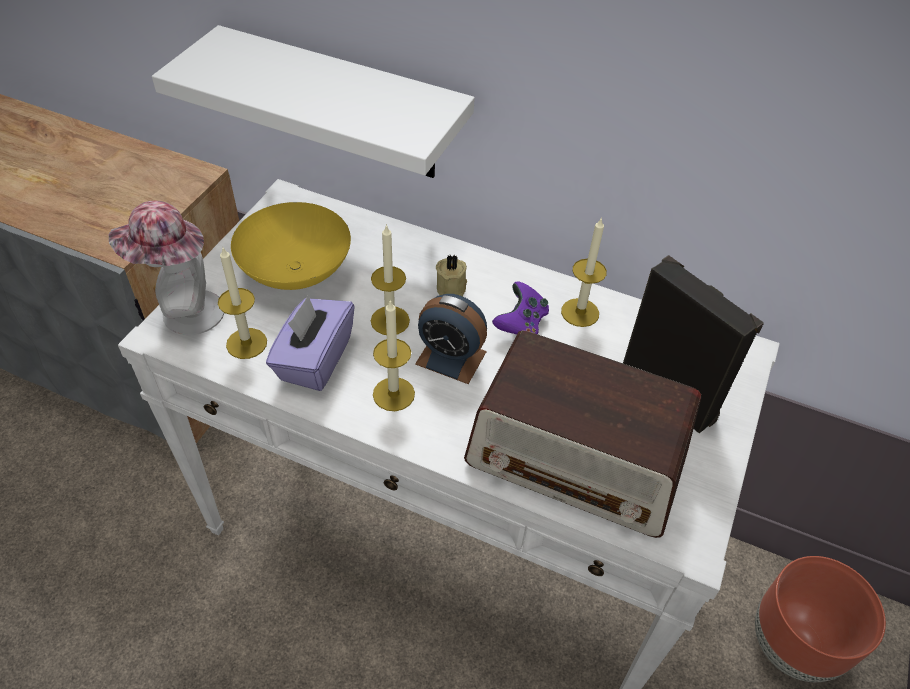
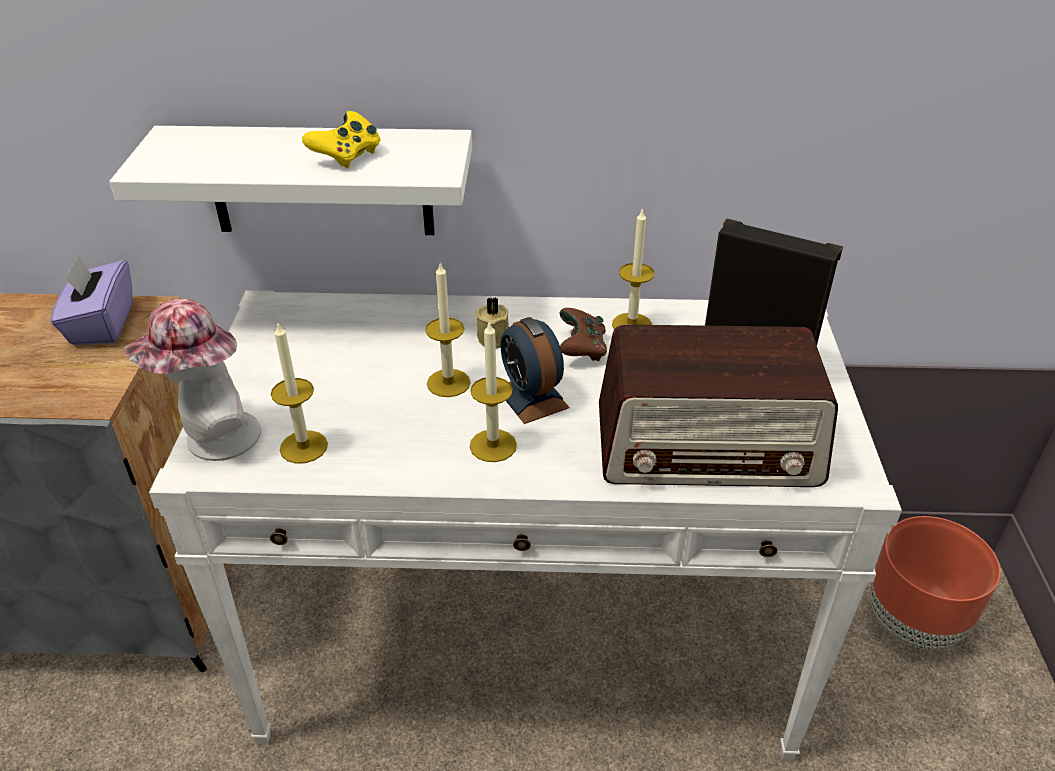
camera: 20 degrees left, 10 degrees down
(294, 272) = (317, 368): yellow bowl -> none
(314, 360) = (389, 440): purple tissue box -> purple tissue box (101, 324)
(349, 100) = (347, 156): none -> yellow game controller
(451, 358) = (531, 397): alarm clock -> alarm clock turned 60 degrees clockwise
(521, 324) = (582, 349): purple game controller -> brown game controller

